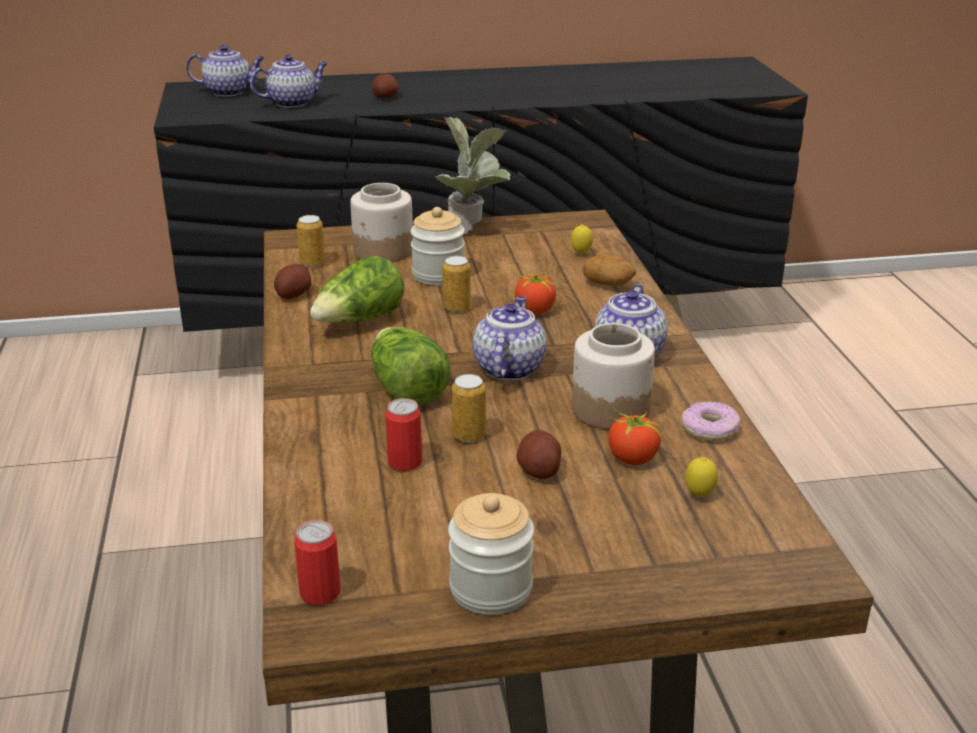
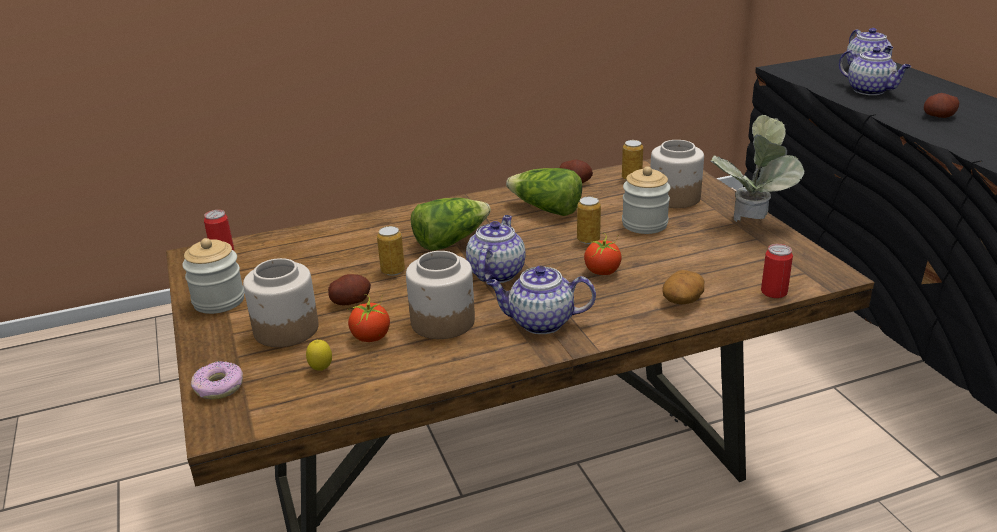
camera: 80 degrees right, 0 degrees up
(405, 462) = (356, 255): can -> can (774, 292)
(508, 368) = (496, 273): teapot -> teapot turned 75 degrees counterclockwise
(581, 254) = (741, 280): lemon -> none
(595, 522) = (287, 329): none -> jar
(710, 429) = (421, 370): donut -> donut (218, 387)

